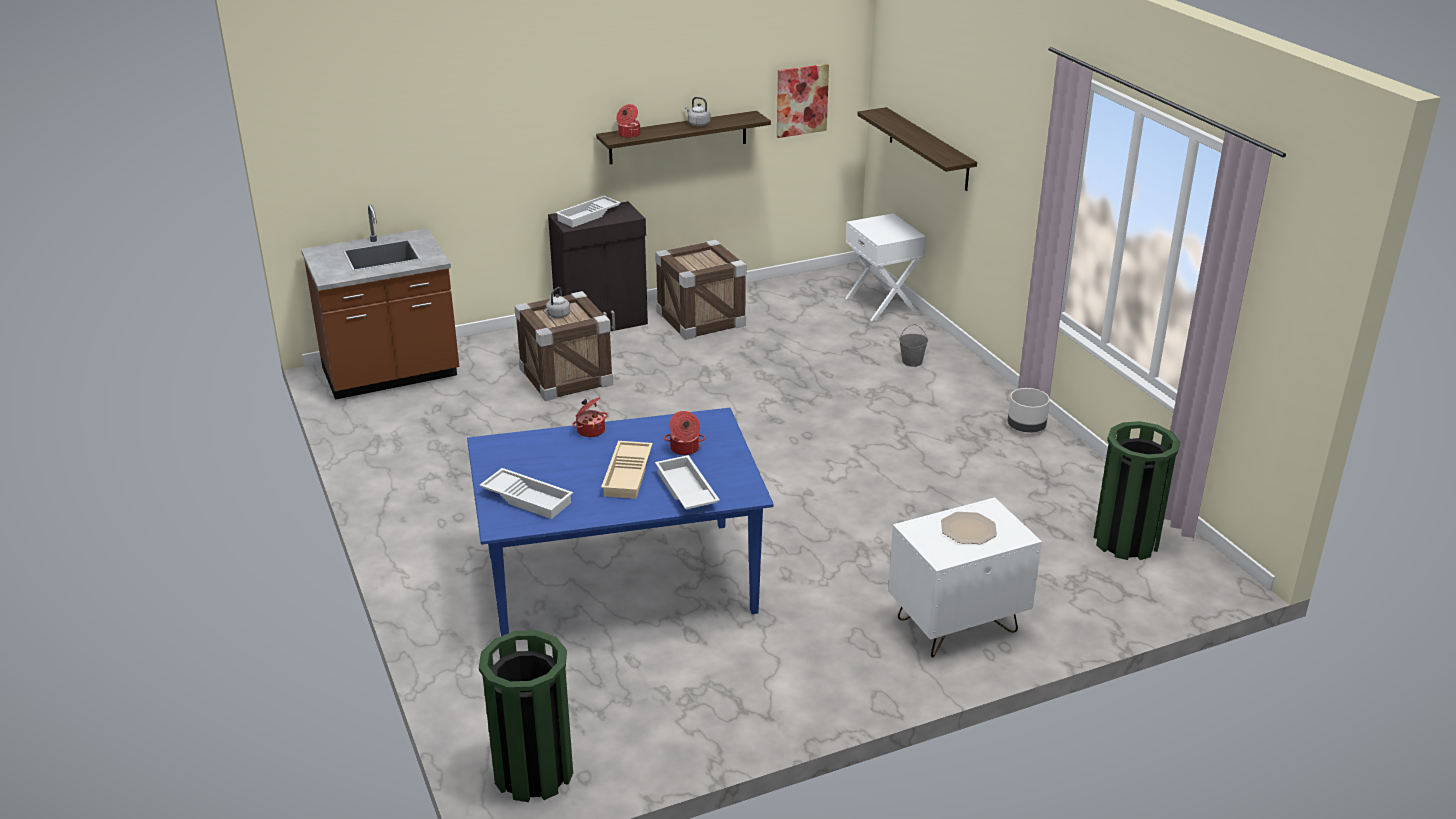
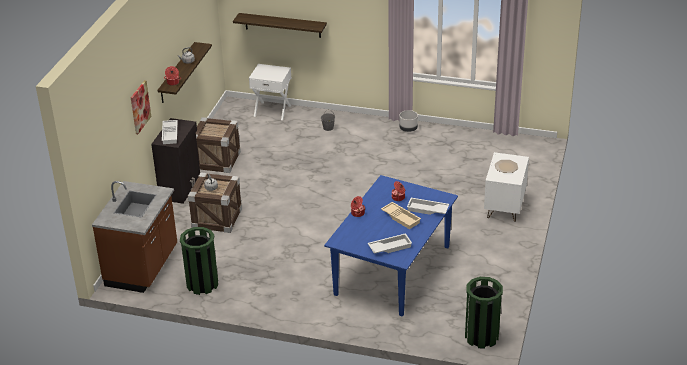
camera: 50 degrees left, 5 degrees up
(801, 100) = (204, 27): picture -> picture (140, 107)
(1126, 541) = (500, 148): green trash can -> green trash can (202, 284)

